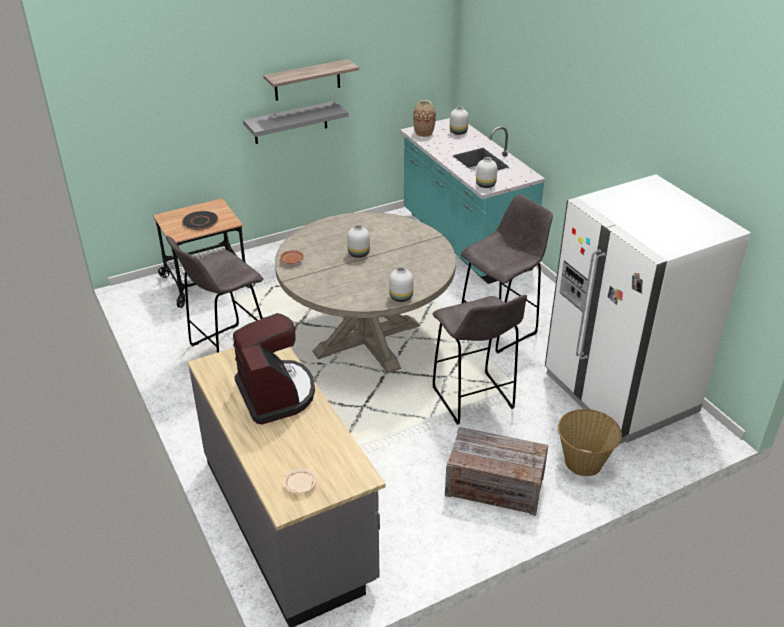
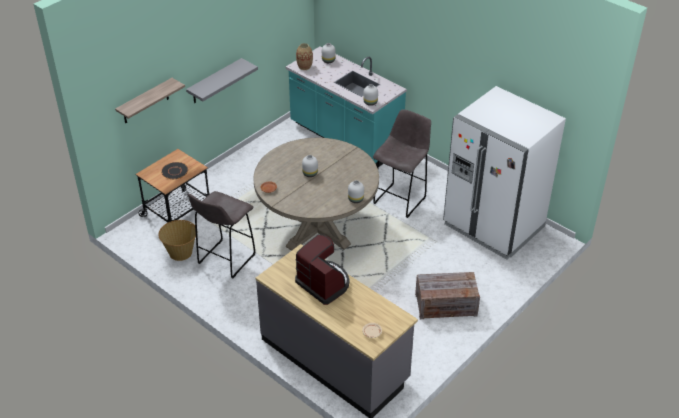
camera: 20 degrees left, 5 degrees up
(307, 80) = (224, 49): shelf -> shelf (145, 101)
(473, 400) = (407, 253): grey stool -> none
(583, 462) = (490, 276): basket -> basket (180, 252)

